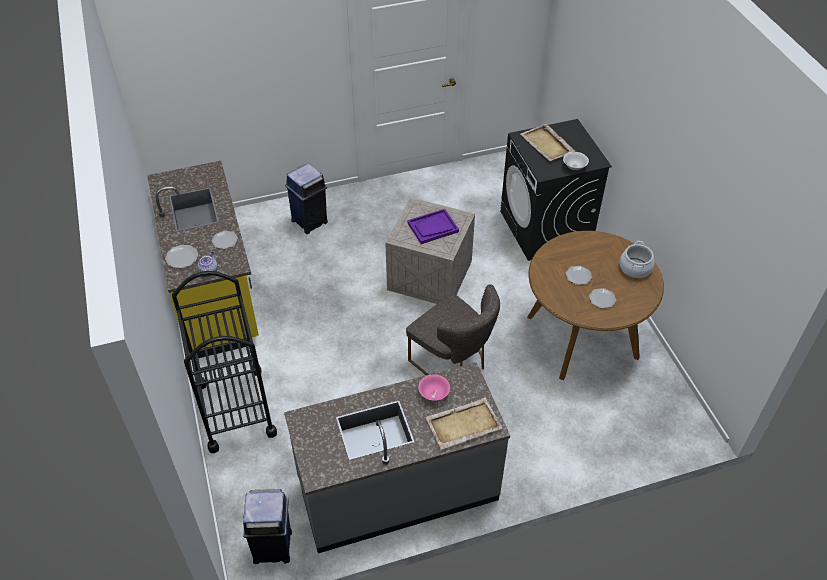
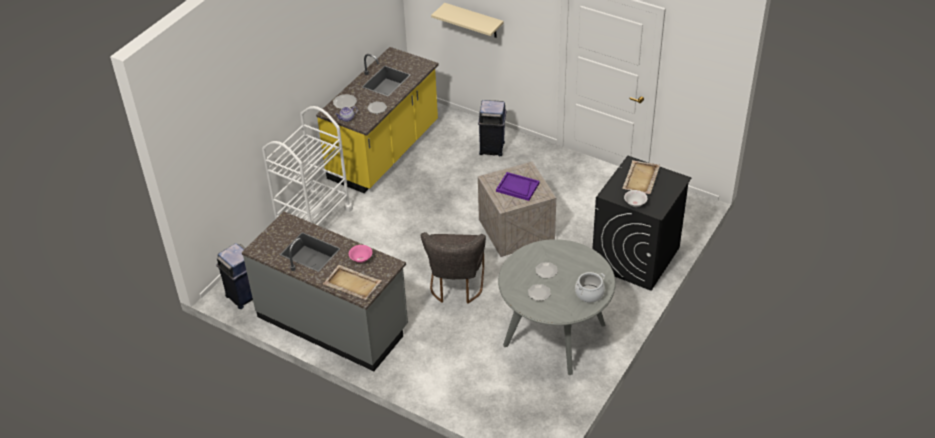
camera: 50 degrees right, 5 degrees down
(235, 92) = (473, 20): none -> beige shelf
(235, 409) = (314, 219): black cart -> white cart
(582, 337) = (554, 334): brown dining table -> grey dining table

